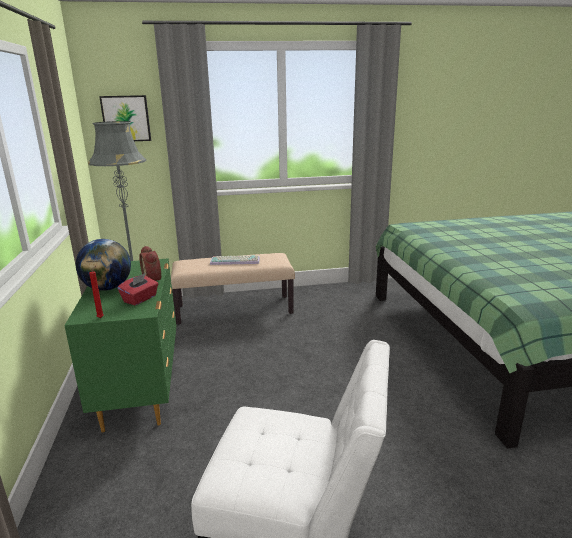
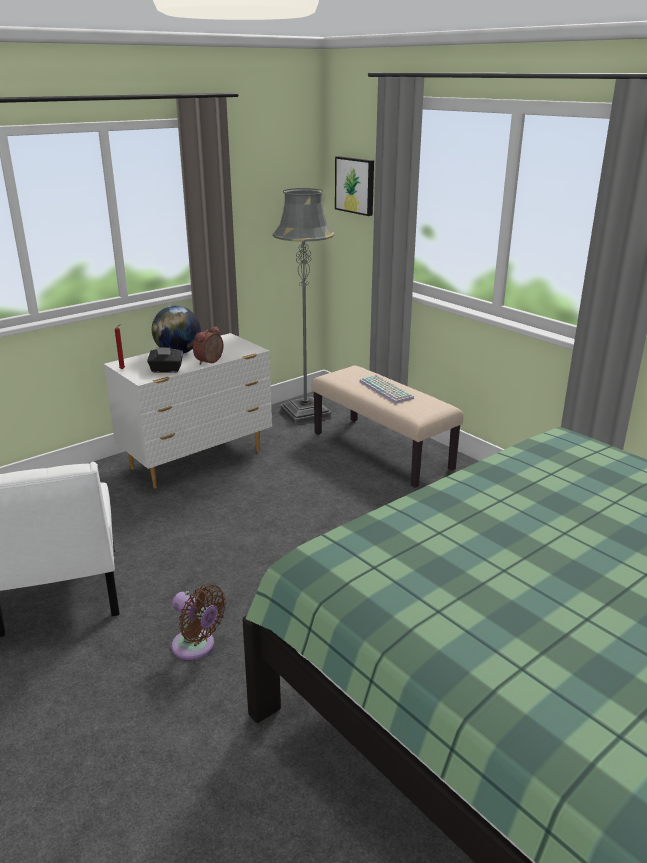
camera: 60 degrees right, 5 degrees up
(140, 299) = (166, 370): red tissue box -> black tissue box
(141, 387) = (198, 459): green dresser -> white dresser
(421, 456) = (196, 647): none -> brown fan

